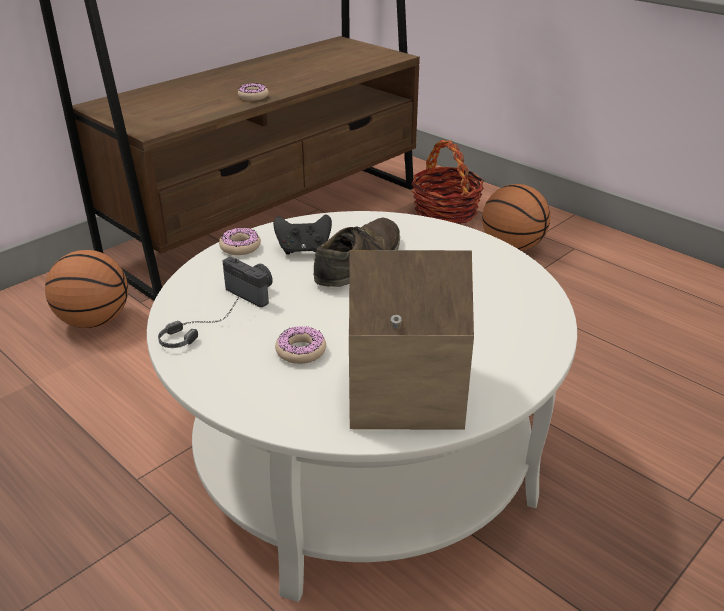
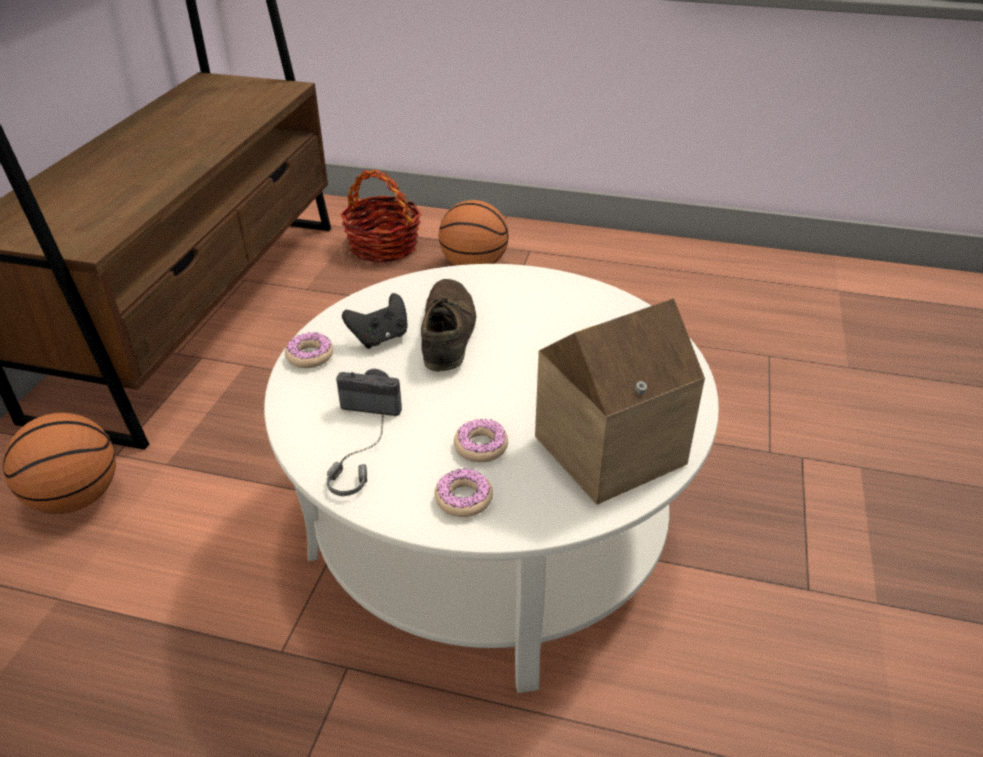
camera: 30 degrees left, 5 degrees up
(253, 96) = (175, 172): donut -> donut (464, 498)

